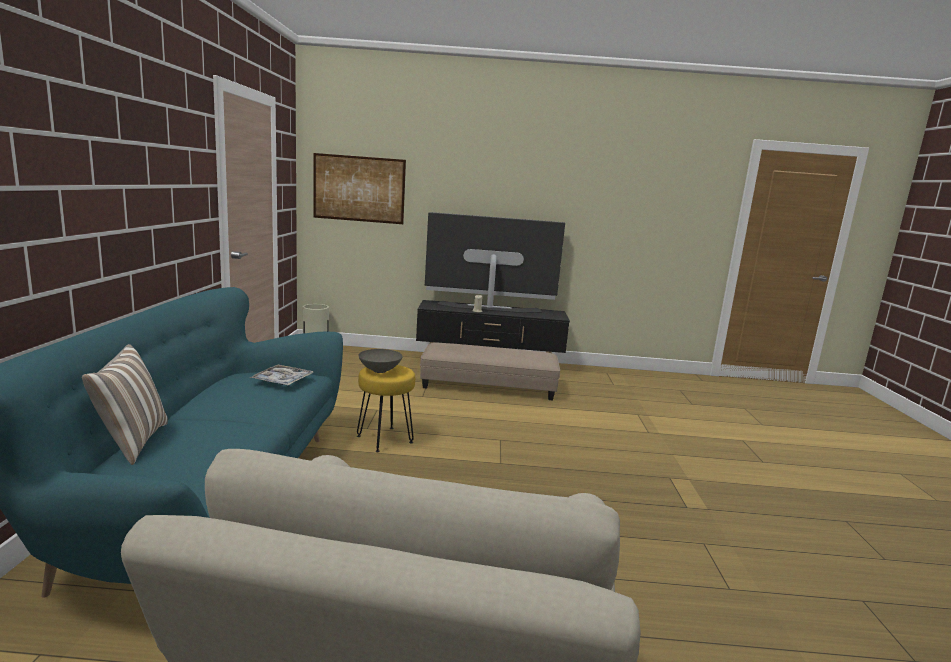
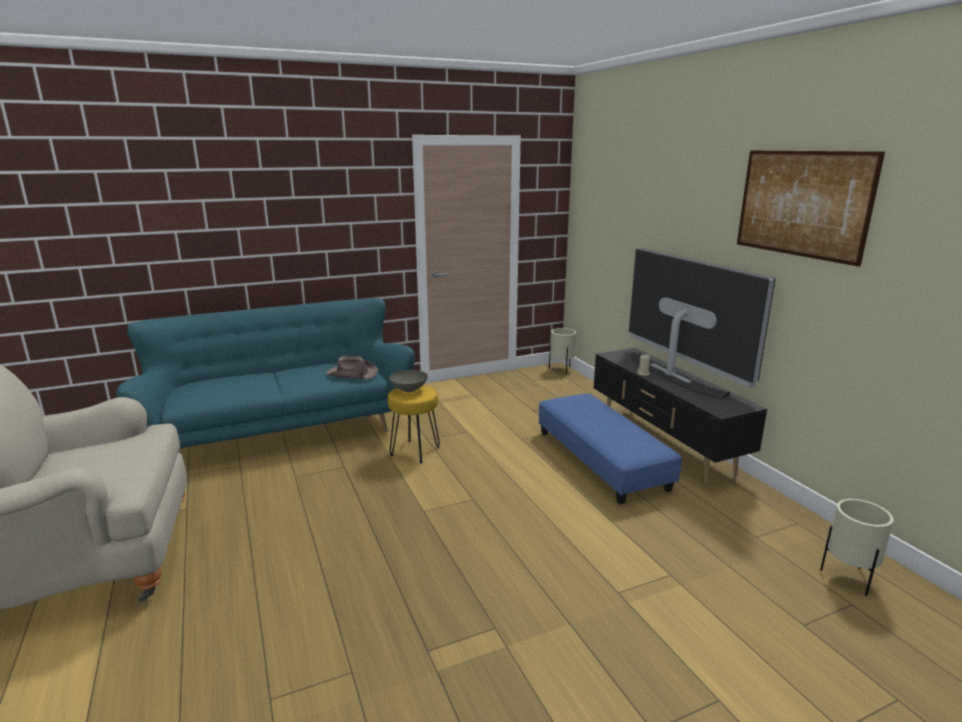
camera: 65 degrees right, 5 degrees up
(132, 442) = (230, 376): pillow -> none
(282, 381) = (352, 373): tray -> brown hat
(359, 189) = (603, 218): picture -> picture (802, 204)
(488, 385) = (601, 459): beige ottoman -> blue ottoman
(660, 383) = (848, 578): none -> beige planter

